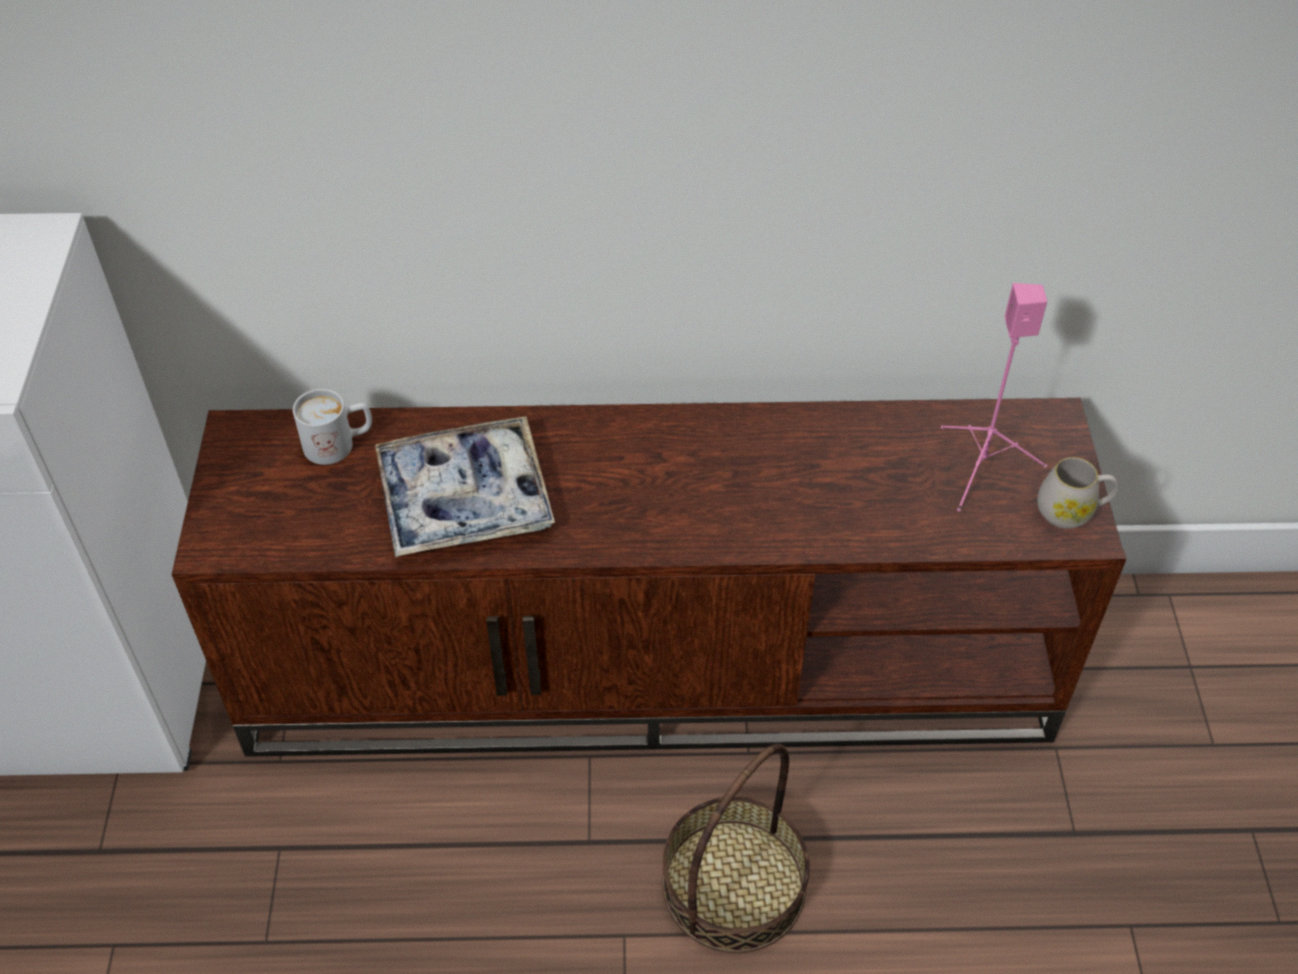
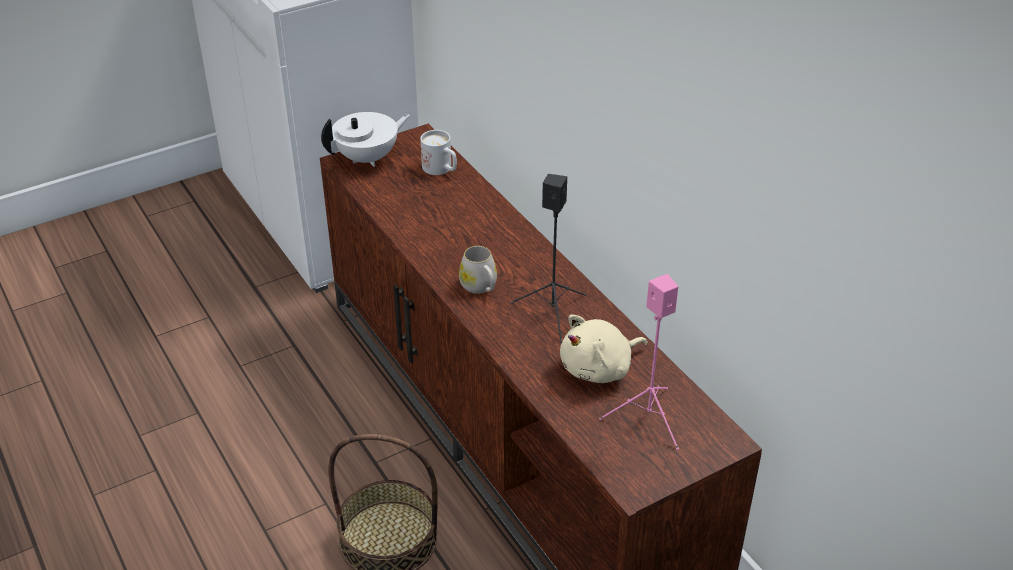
camera: 60 degrees right, 10 degrees down
(232, 515) = (368, 158): none -> white teapot
(464, 499) = (440, 223): tray -> none
(738, 465) = (553, 312): none -> black speaker
(871, 470) = (599, 368): none -> beige plush toy
(1071, 511) = (647, 474): white mug -> white mug (480, 287)

